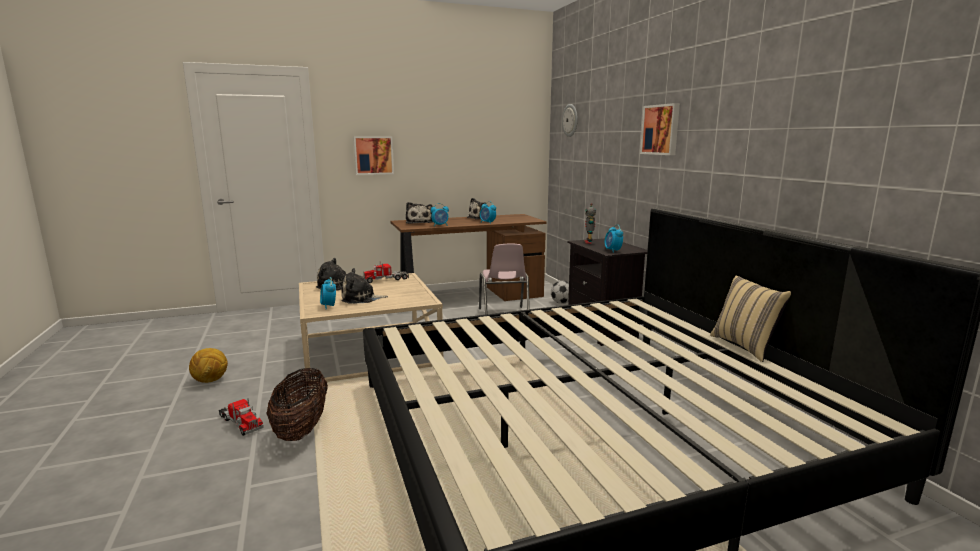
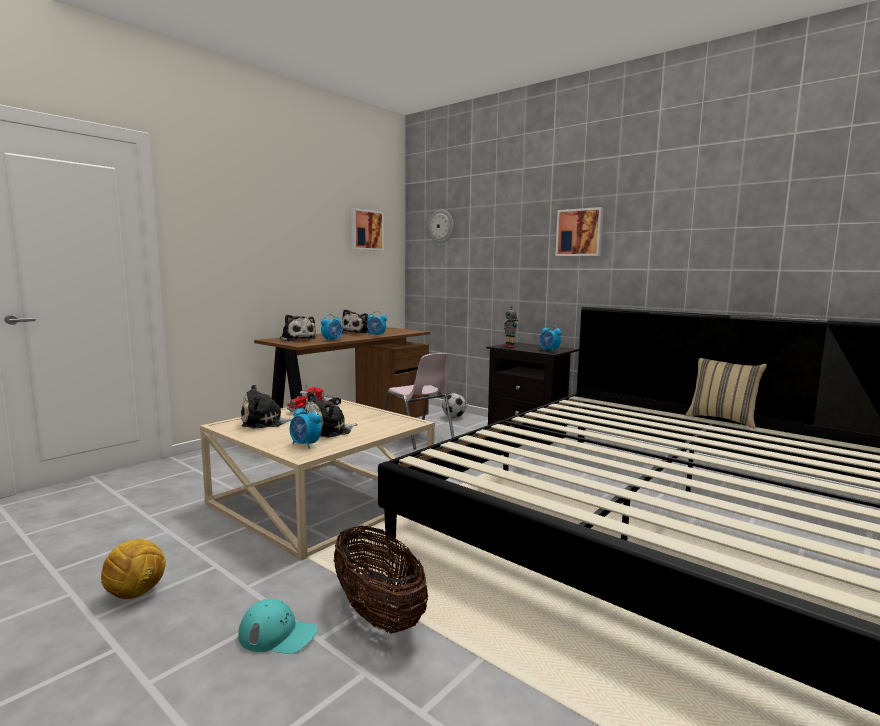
camera: 30 degrees left, 5 degrees down
(240, 422) = (278, 634): toy truck -> turquoise cap
(373, 155) = (232, 257): picture -> picture (366, 230)

